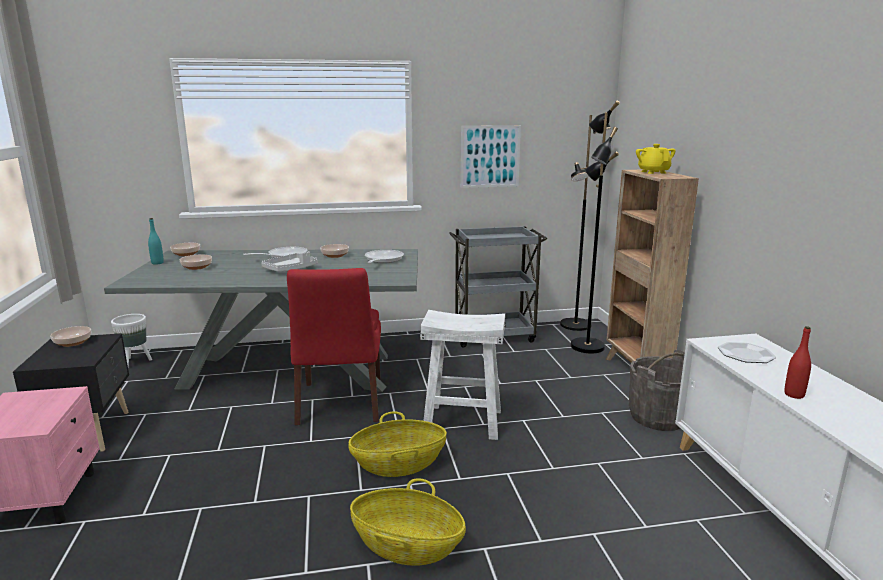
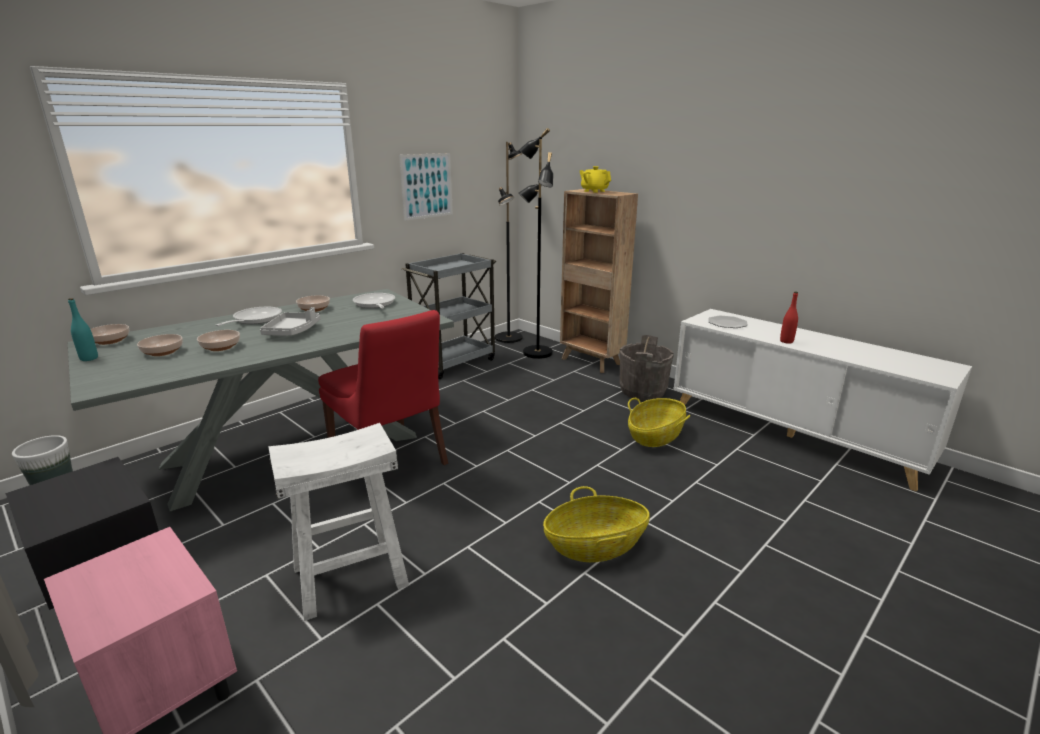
camera: 35 degrees left, 5 degrees up
(72, 342) = (58, 487): bowl -> bowl (220, 347)
(398, 464) = (509, 490): basket -> basket (655, 436)
(463, 421) = (517, 438): white stool -> white stool (350, 575)

